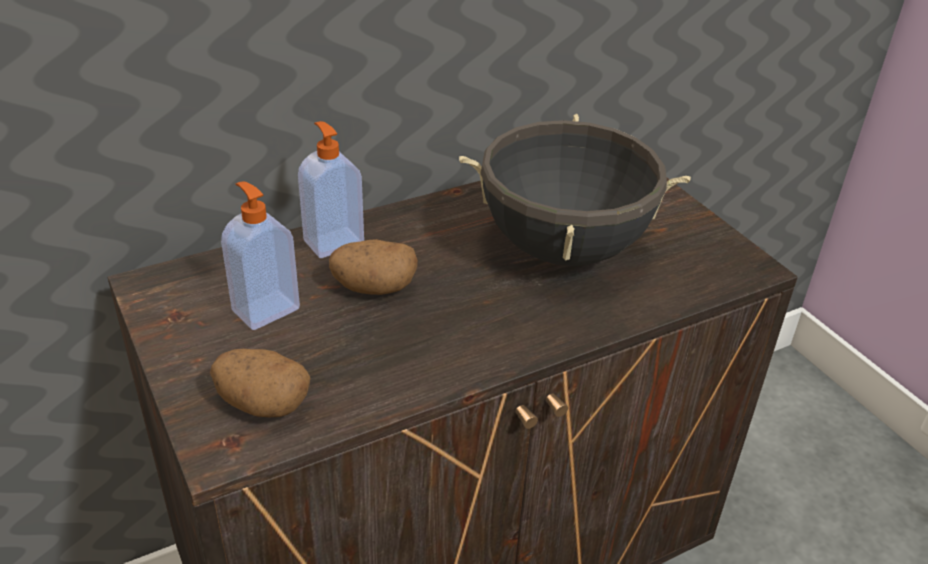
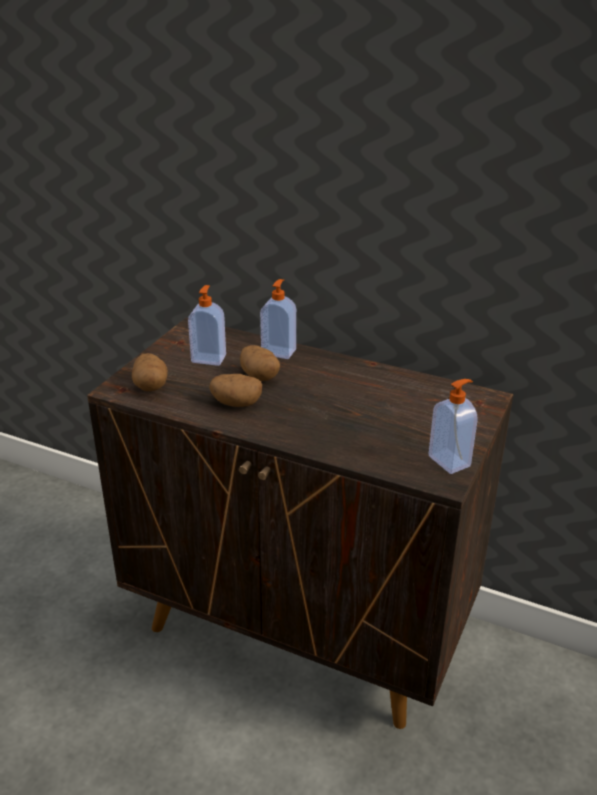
camera: 55 degrees right, 5 degrees down
(419, 340) = (236, 403): none -> potato
(563, 249) = (367, 413): black cooking pot -> none
(716, 244) = (450, 461): none -> soap dispenser

